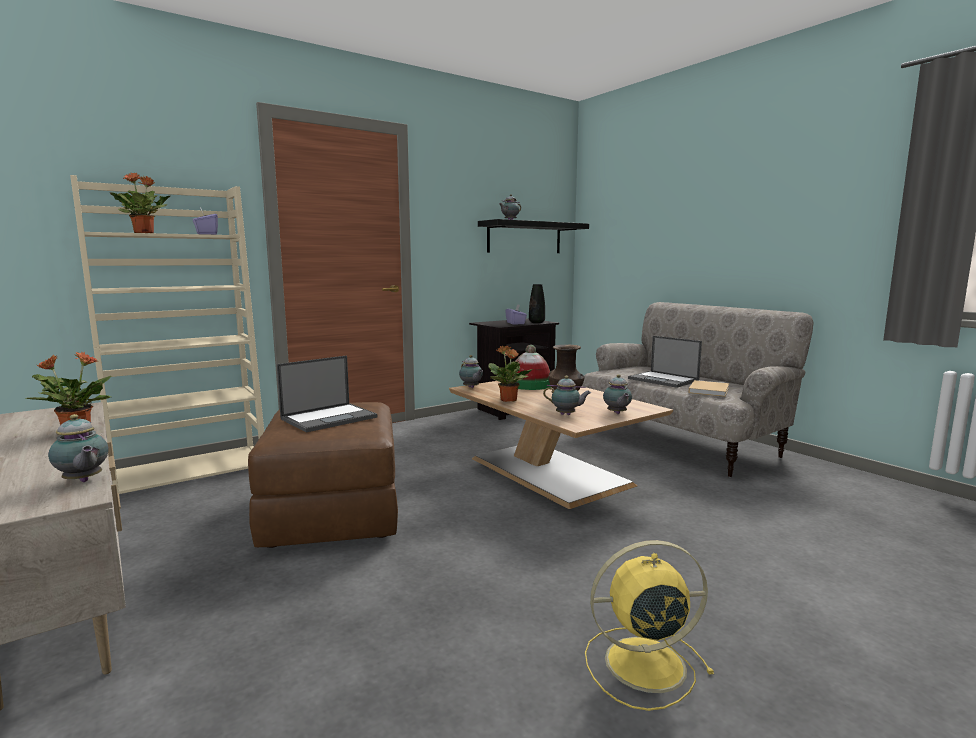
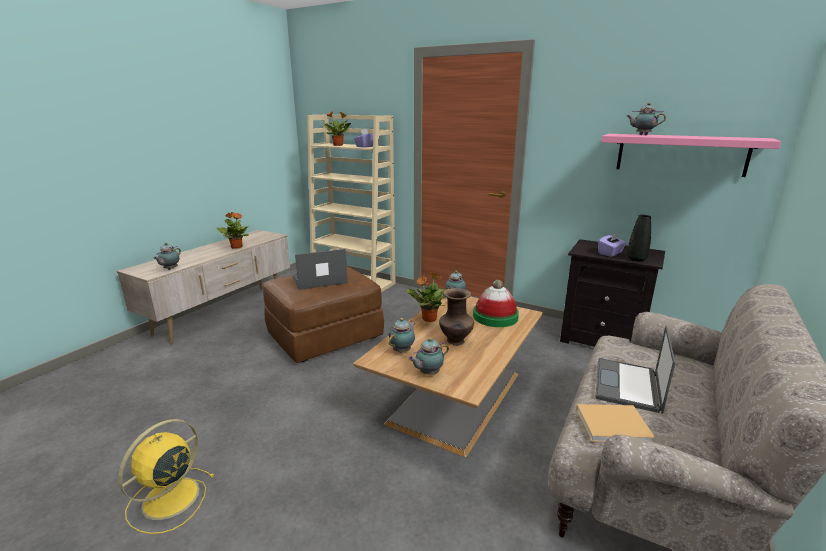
camera: 65 degrees right, 10 degrees up
(330, 418) = (319, 280): laptop -> laptop turned 135 degrees clockwise
(524, 238) = (680, 154): black shelf -> pink shelf
(567, 415) = (403, 350): teapot -> teapot turned 135 degrees counterclockwise
(641, 664) = (168, 500): yellow fan -> yellow fan turned 120 degrees counterclockwise

